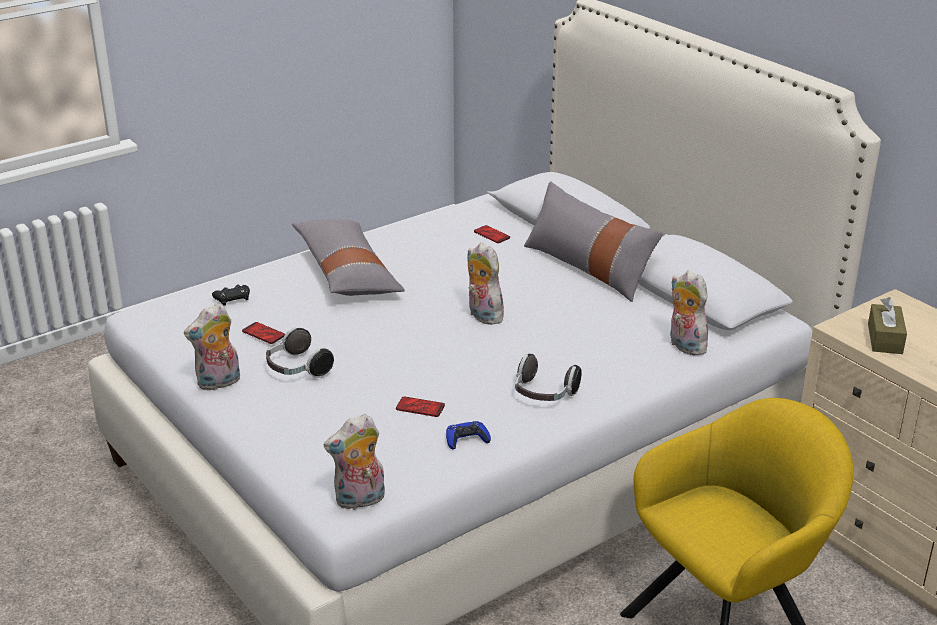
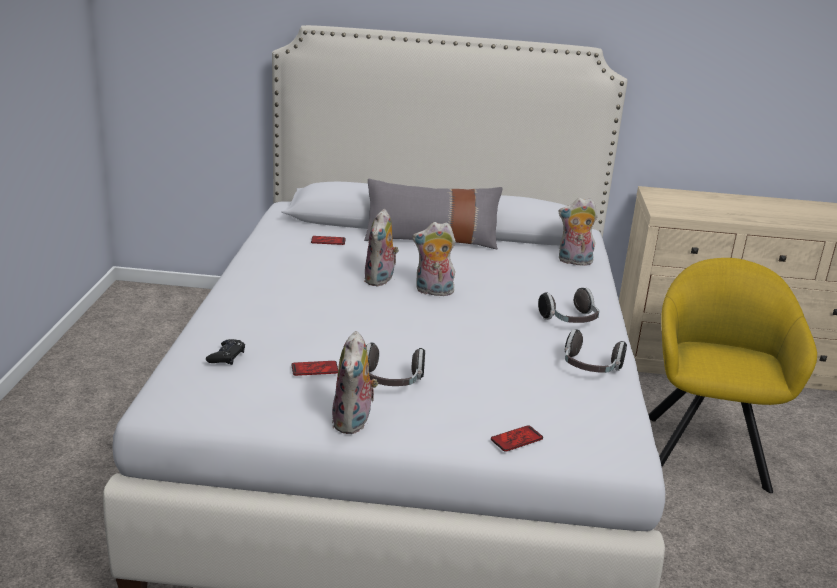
camera: 50 degrees left, 5 degrees down
(346, 272) = (278, 302): grey pillow -> none
(360, 501) = (621, 442): plush toy -> plush toy (380, 280)
(420, 407) = (523, 364): phone -> phone (516, 439)
(466, 439) = (590, 368): blue game controller -> headphones
(885, 339) = (689, 210): brown tissue box -> none

